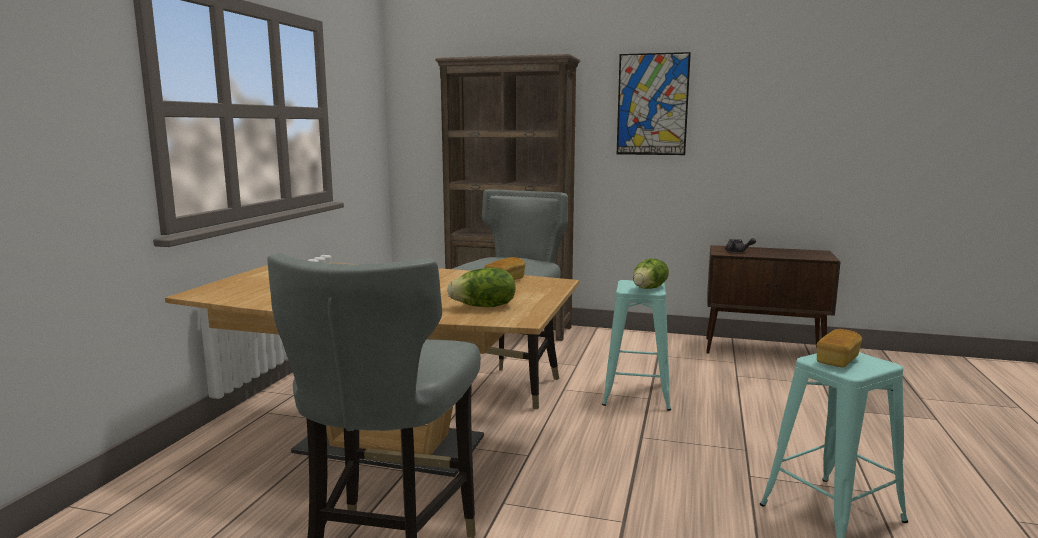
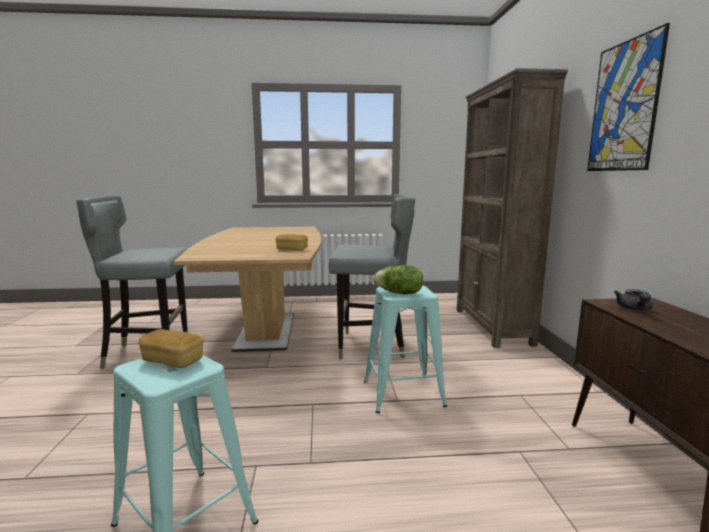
camera: 70 degrees right, 0 degrees up
(484, 307) = (222, 251): lettuce -> none

